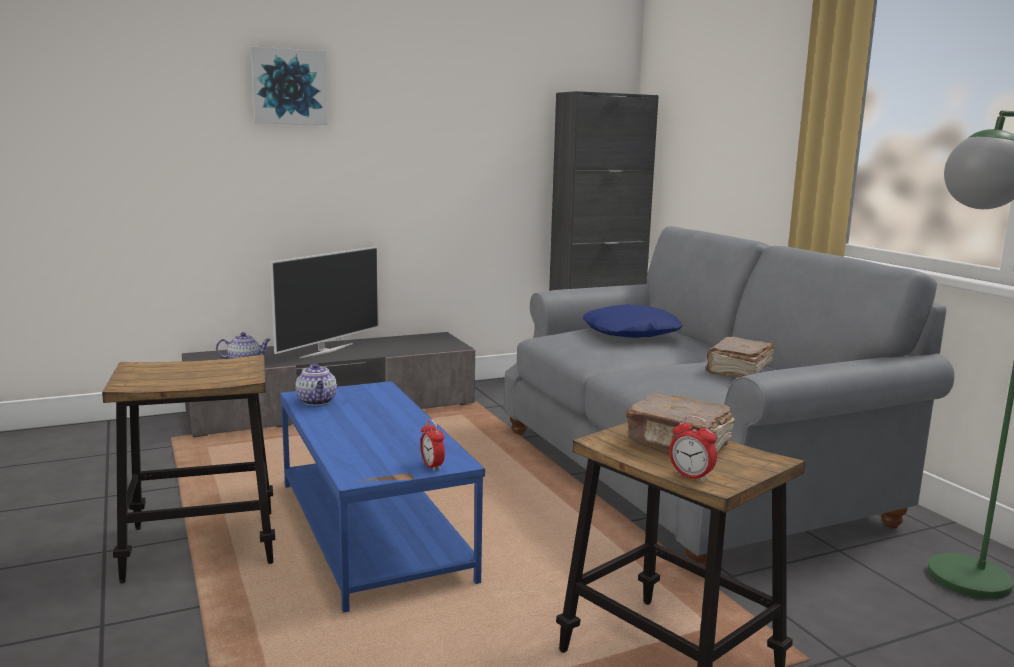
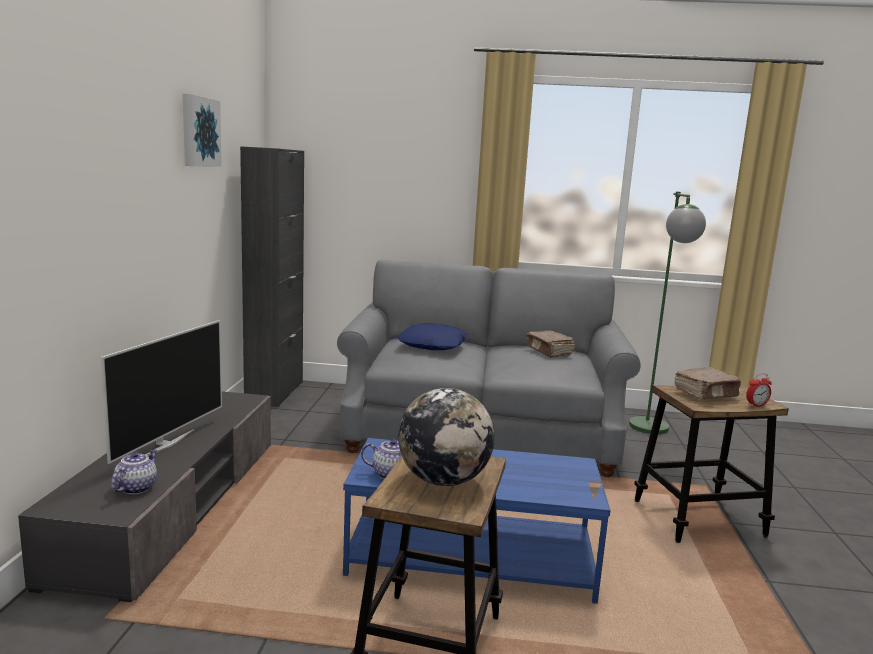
camera: 60 degrees left, 0 degrees up
(193, 374) = (443, 480): none -> globe
(289, 87) = (87, 141): picture -> picture (199, 131)
(326, 350) = (165, 444): television -> television turned 45 degrees clockwise
(432, 466) = (581, 471): alarm clock -> none

